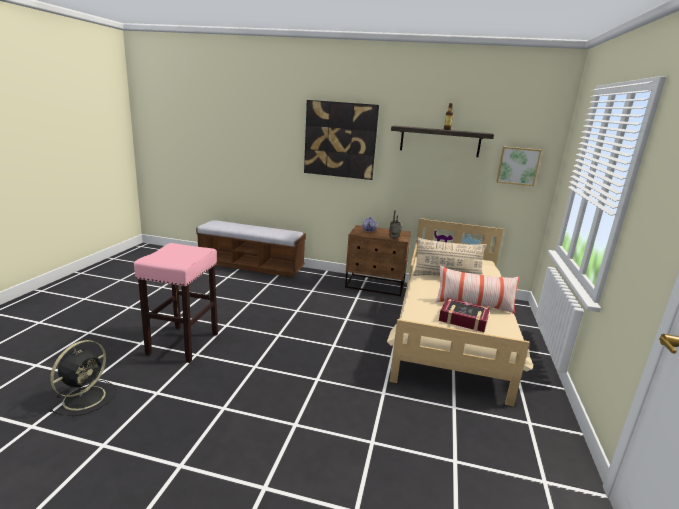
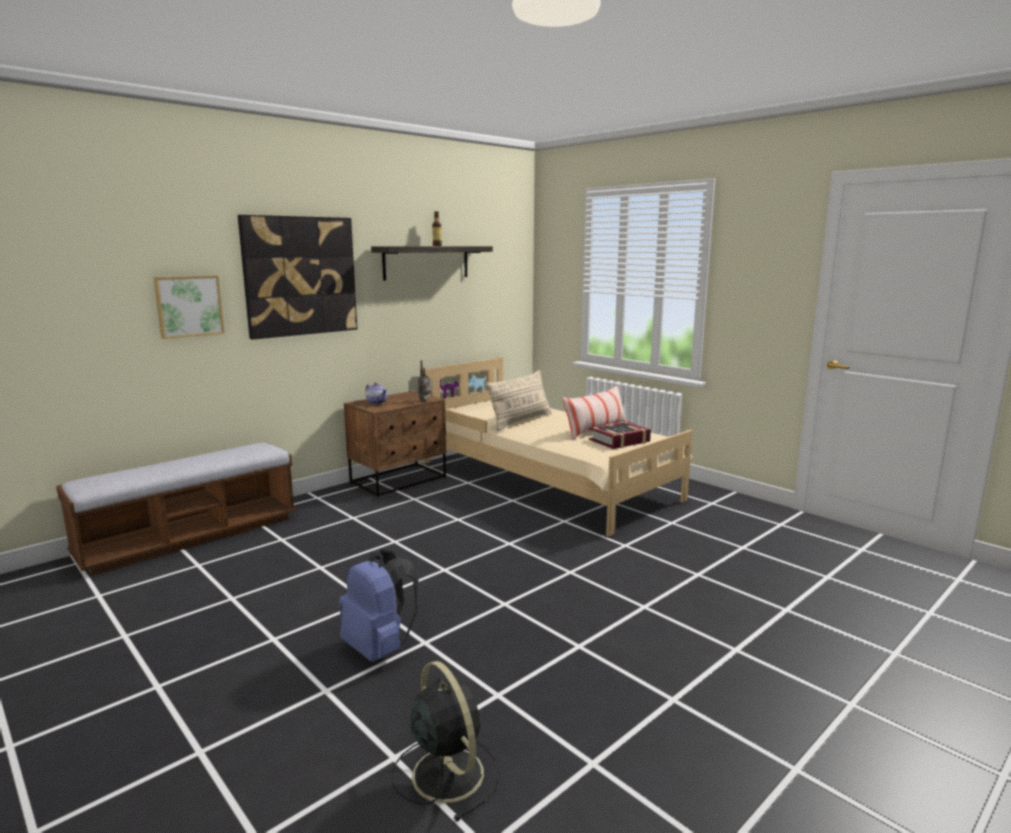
camera: 55 degrees left, 5 degrees down
(183, 344) = (379, 648): pink stool -> blue backpack
(518, 166) = (502, 281): picture -> picture (188, 306)

